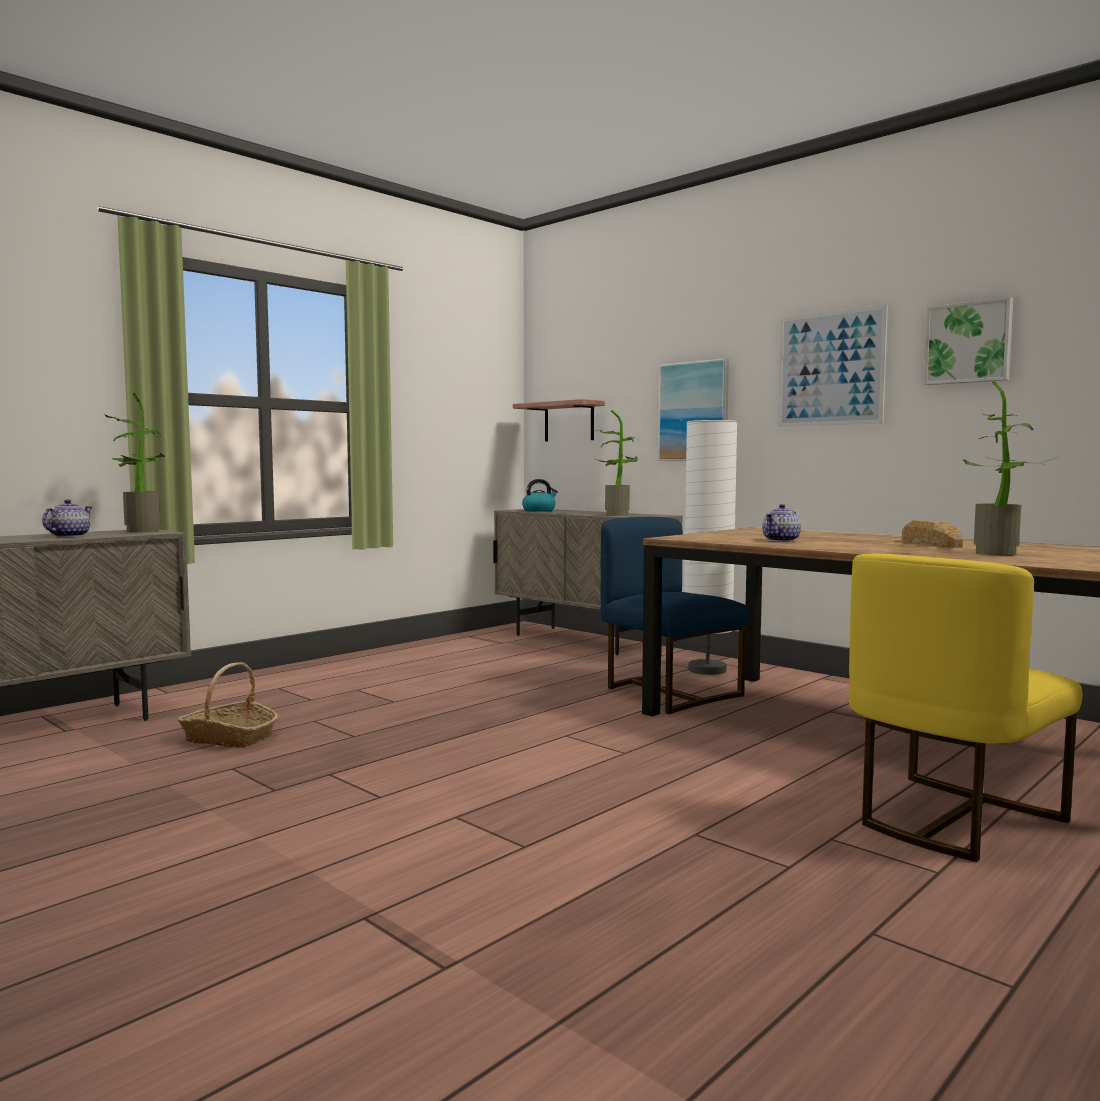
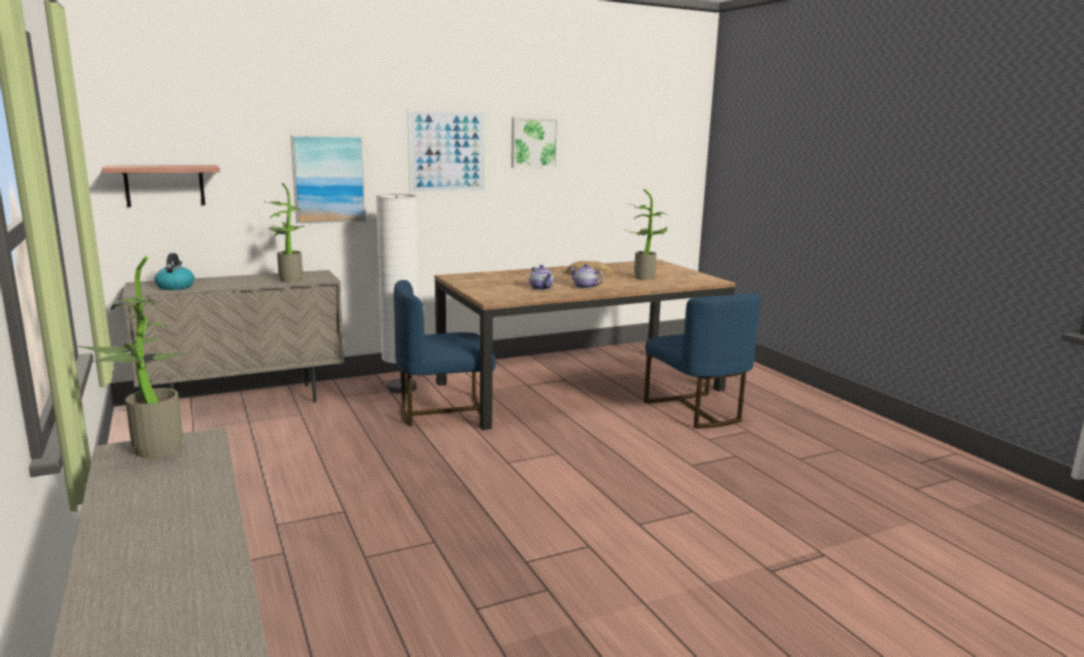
camera: 70 degrees left, 10 degrees up
(68, 536) = (180, 490): teapot -> teapot (585, 287)
(230, 738) = (378, 608): basket -> none
(951, 819) = (696, 411): yellow chair -> blue chair

